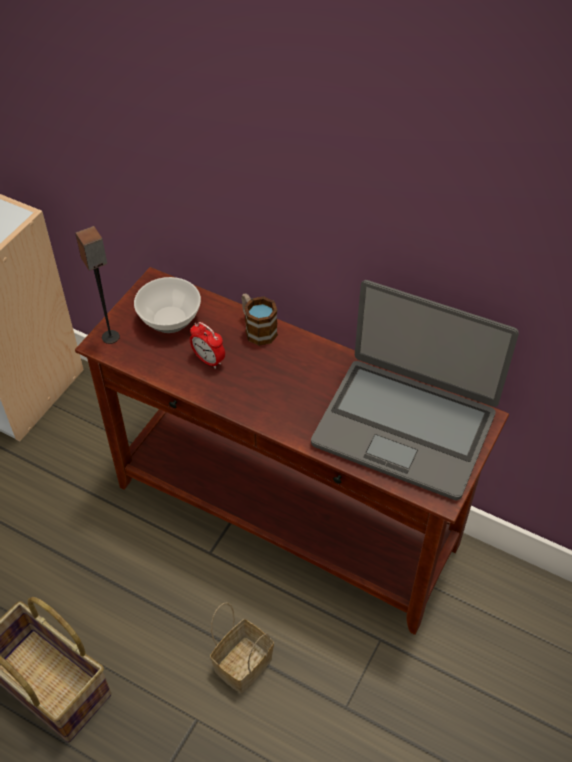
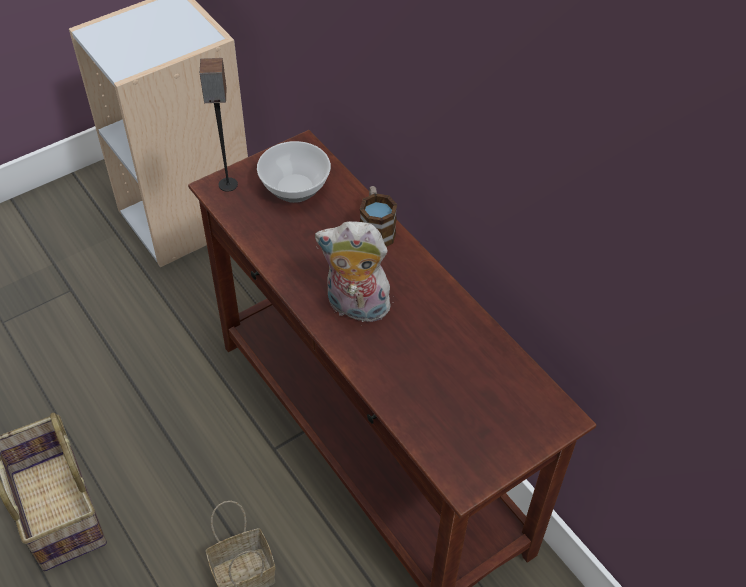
camera: 25 degrees right, 0 degrees up
(208, 360) = (307, 242): alarm clock -> none
(280, 397) = (355, 308): none -> plush toy
(405, 427) = (468, 391): laptop -> none

